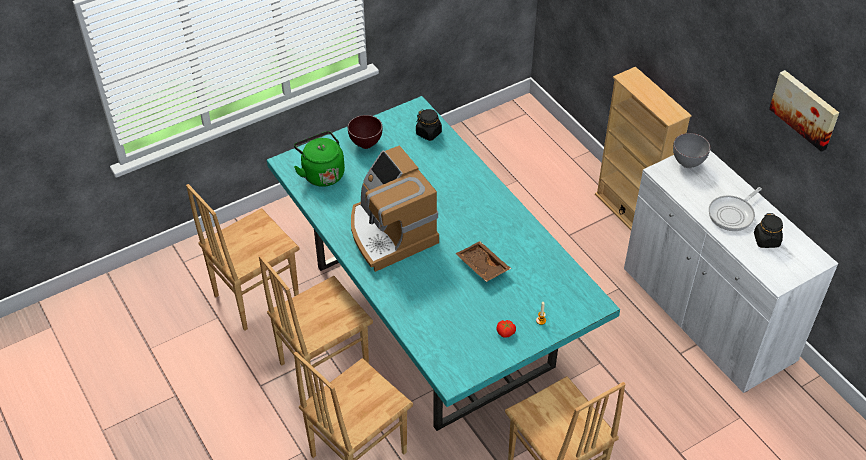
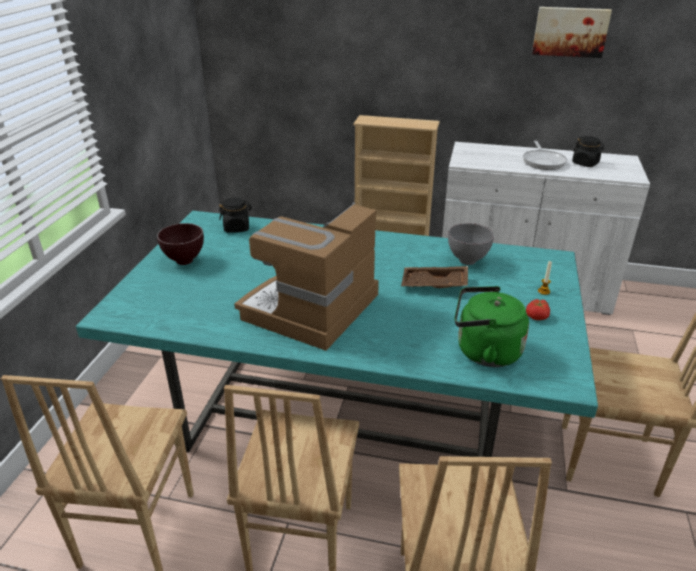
camera: 45 degrees left, 15 degrees down
(321, 173) = (165, 303): green kettle -> green kettle (484, 351)
(390, 232) = (311, 308): coffee machine -> coffee machine turned 105 degrees clockwise
(686, 164) = (469, 153): grey bowl -> grey bowl (467, 262)

